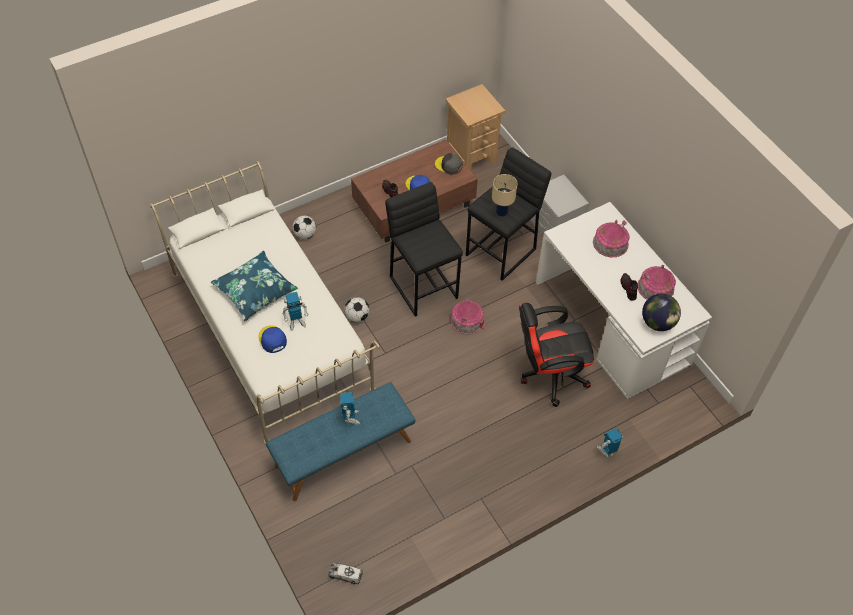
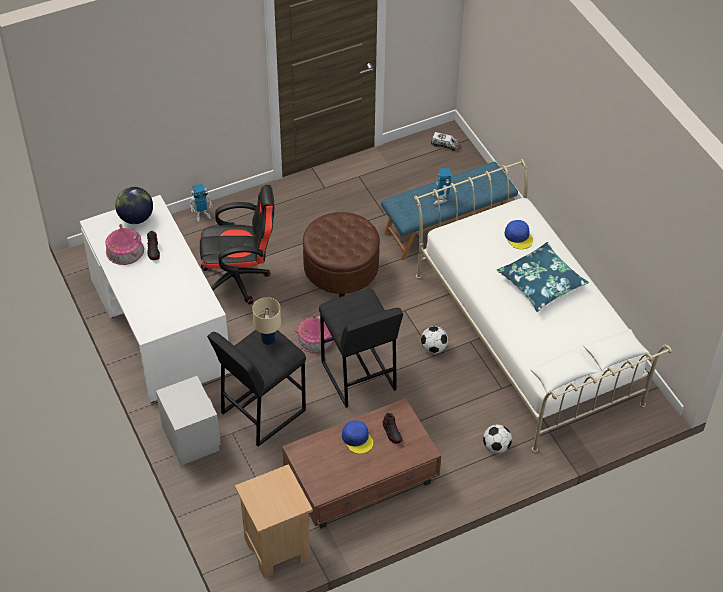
camera: 175 degrees left, 5 degrees down
(296, 322) = (496, 251): toy robot -> none
(448, 165) = (315, 466): grey cap -> none
(450, 390) = (341, 272): none -> brown ottoman
(610, 243) = (156, 297): toy house -> none

